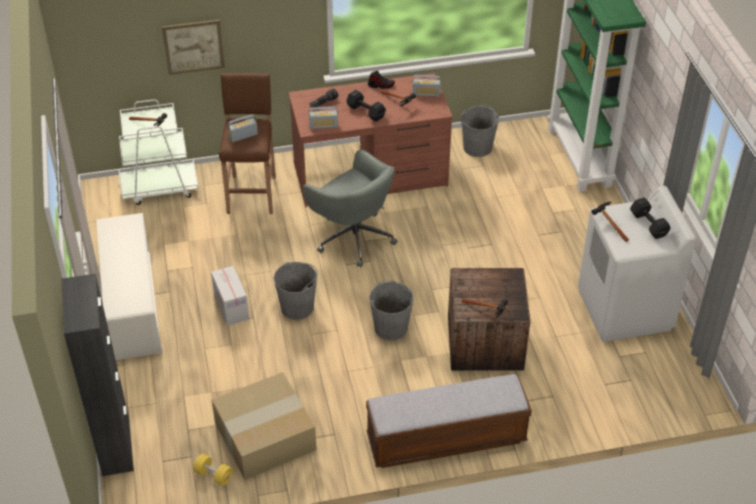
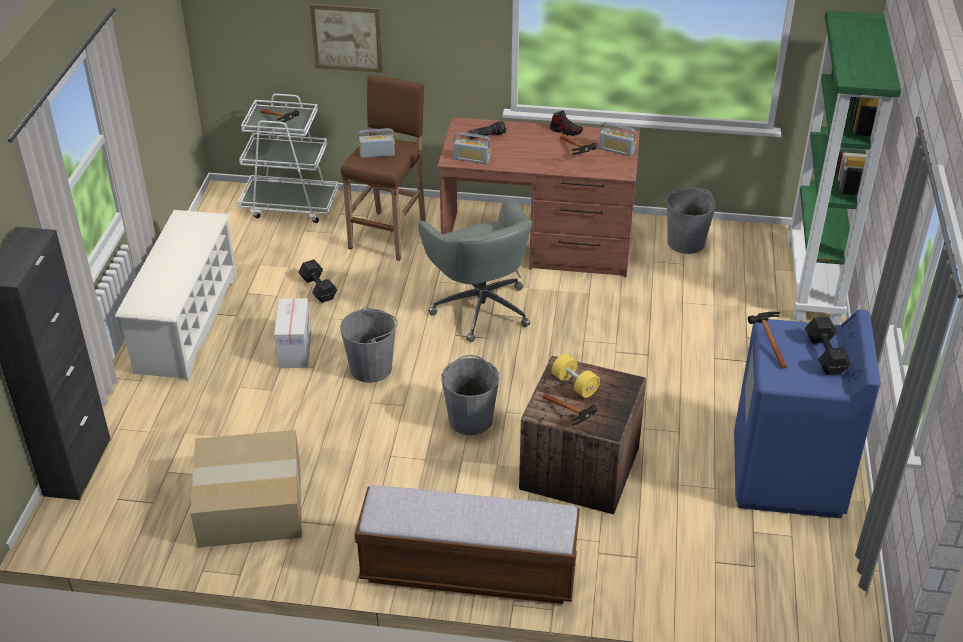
camera: 20 degrees right, 5 degrees down
(213, 475) = (165, 532): yellow dumbbell -> yellow dumbbell (575, 385)
(365, 111) = (531, 154): black dumbbell -> black dumbbell (318, 288)
(624, 310) = (787, 476): white washing machine -> blue washing machine

